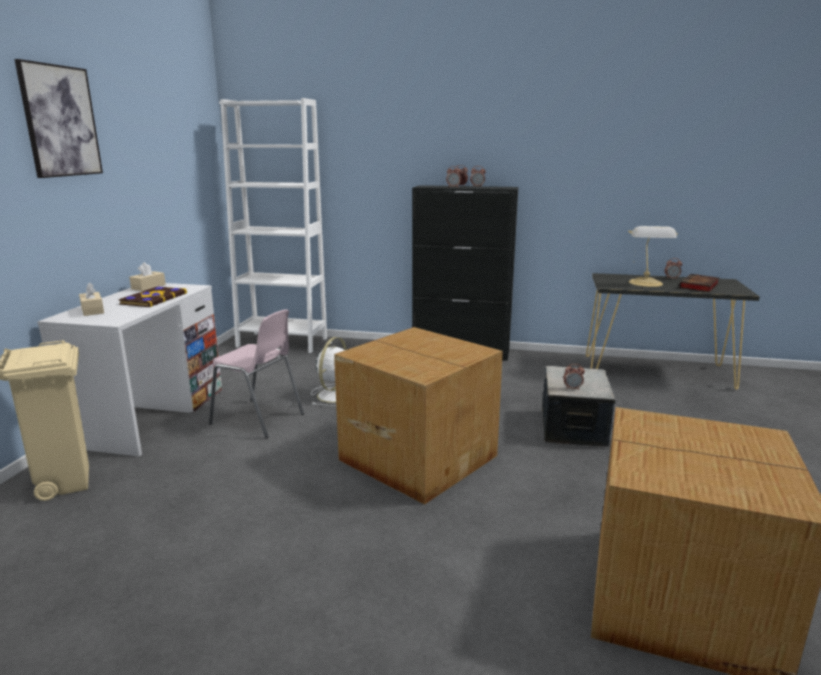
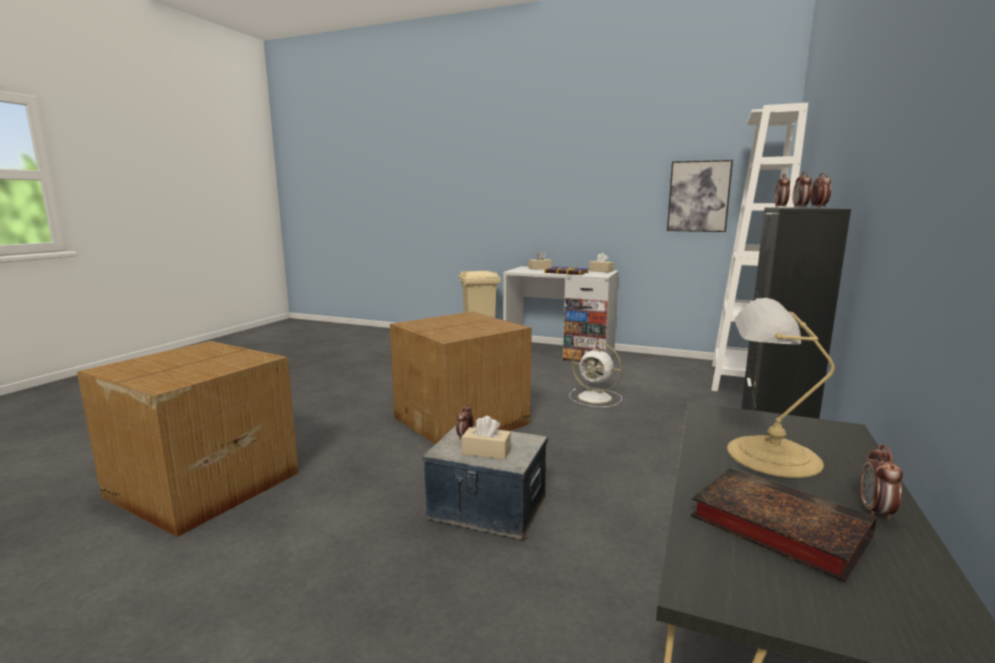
camera: 100 degrees right, 5 degrees down
(60, 121) = (571, 155): picture -> picture (698, 196)
(258, 419) = (548, 375): pink chair -> none
(589, 380) = (486, 451): none -> beige tissue box

